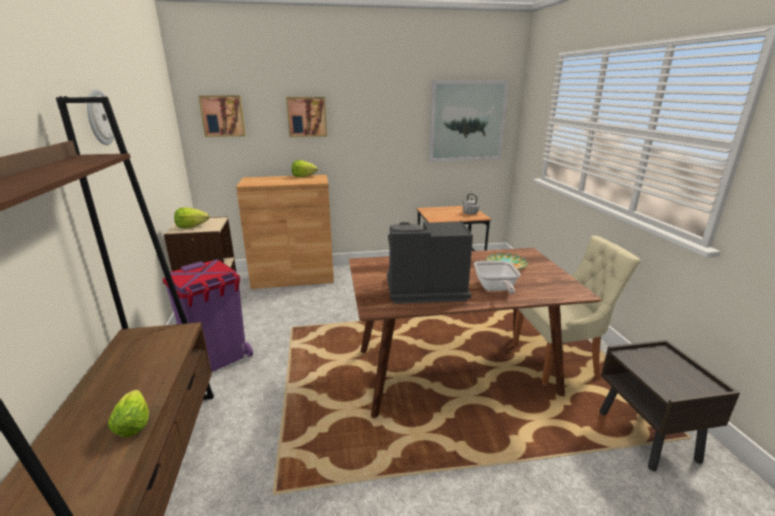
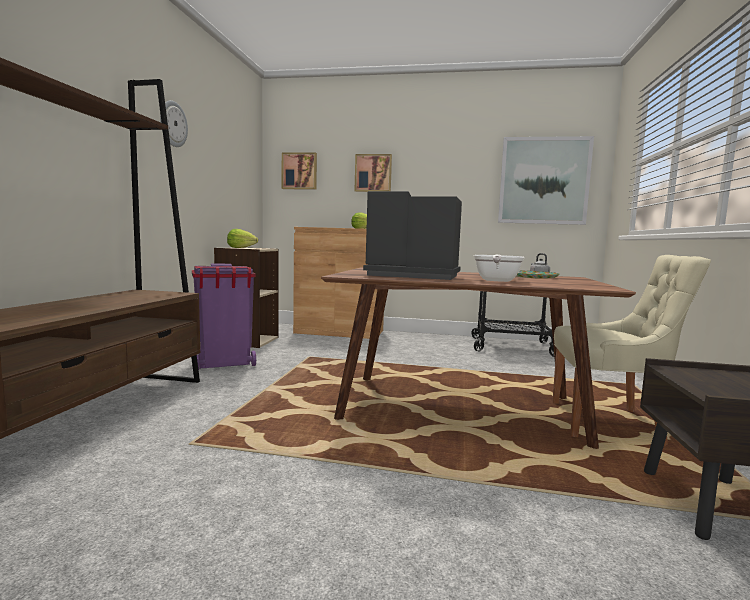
camera: 20 degrees right, 15 degrees down
(134, 423) = (79, 311): lettuce -> none

